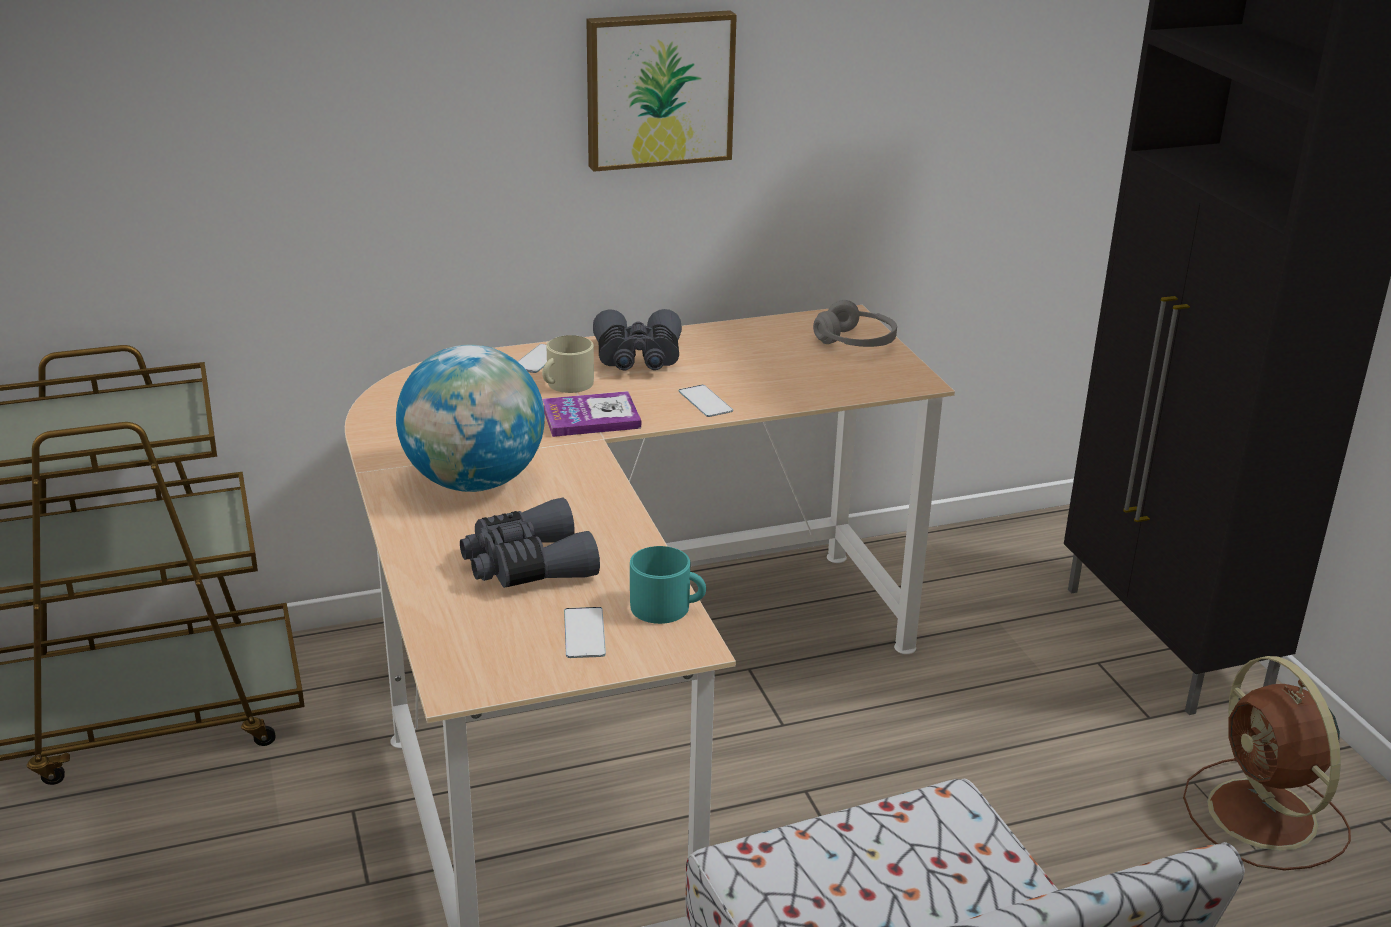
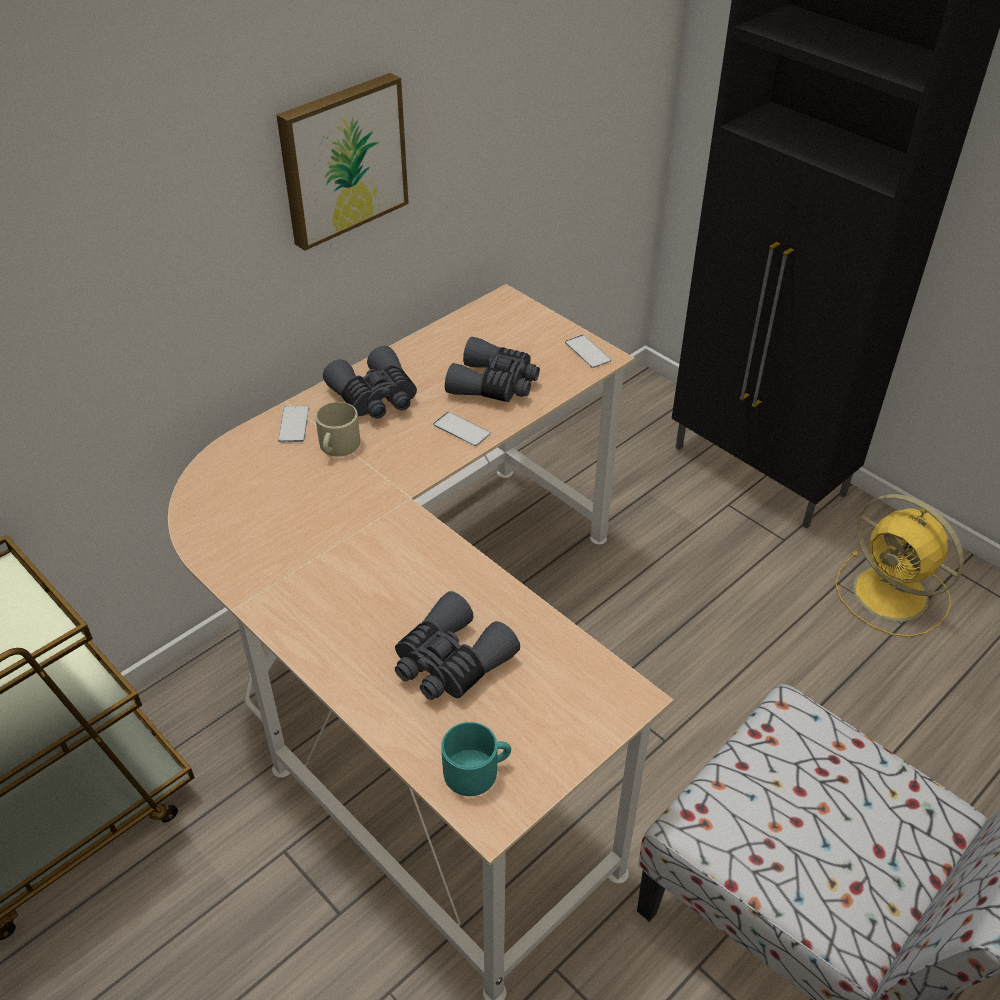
camera: 25 degrees left, 15 degrees up
(474, 482) = (341, 585): globe -> none
(584, 633) = (546, 718): phone -> phone (587, 351)
(591, 417) = (384, 477): book -> none
(667, 607) = (588, 664): turquoise mug -> turquoise mug (477, 770)
(773, 376) = (494, 384): none -> grey binoculars
(855, 342) = (529, 327): grey headphones -> none
(1265, 817) = (893, 595): brown fan -> yellow fan

